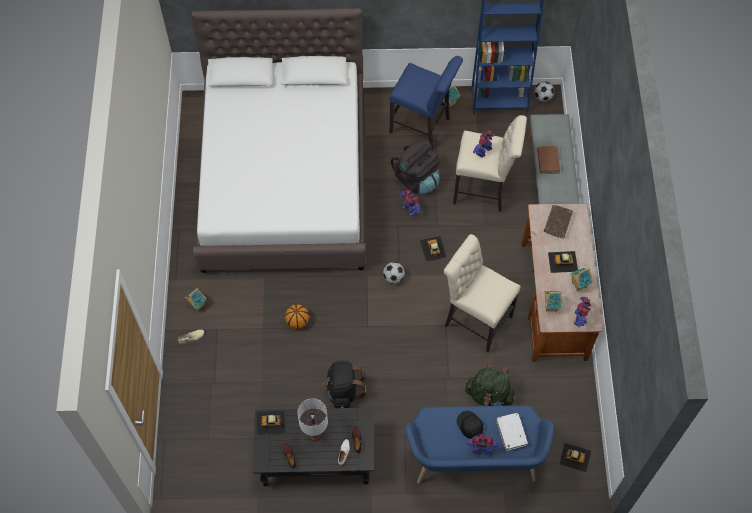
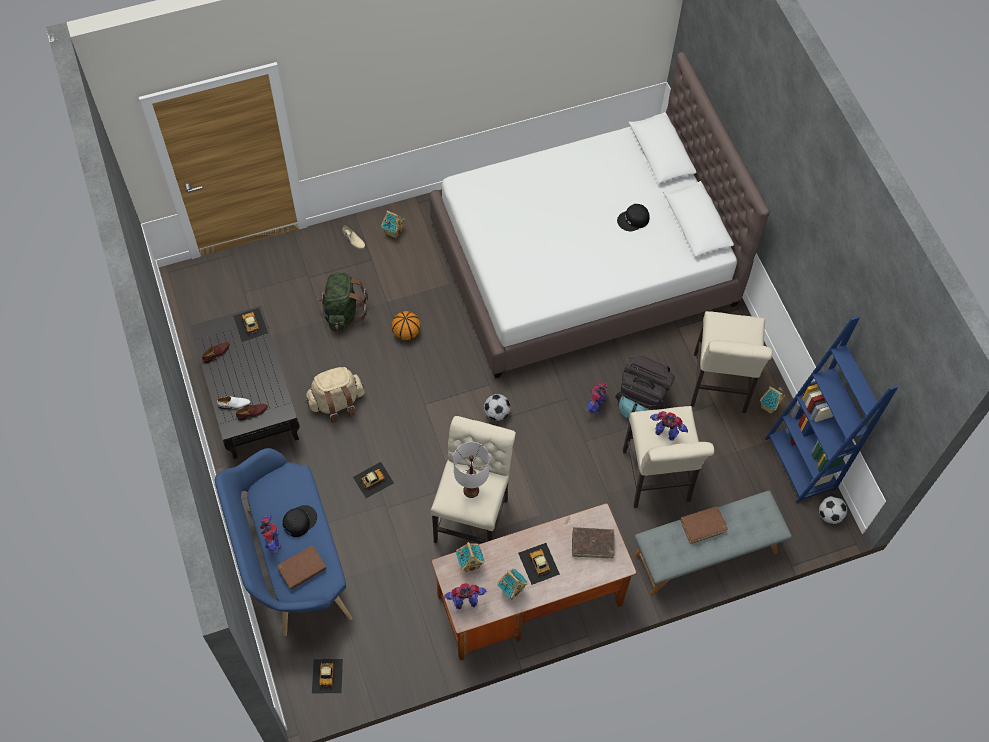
camera: 70 degrees right, 0 degrees up
(294, 113) = (633, 220): none -> black cap
(315, 435) = (247, 370): white table lamp -> white table lamp (471, 490)
(343, 391) = (336, 402): black backpack -> beige backpack
(423, 127) = (718, 387): blue stool -> beige stool
(433, 249) = (551, 444): toy car -> toy car (373, 480)
(489, 395) = (378, 558): green backpack -> green backpack (342, 312)
(511, 433) = (302, 569): white book -> brown book

